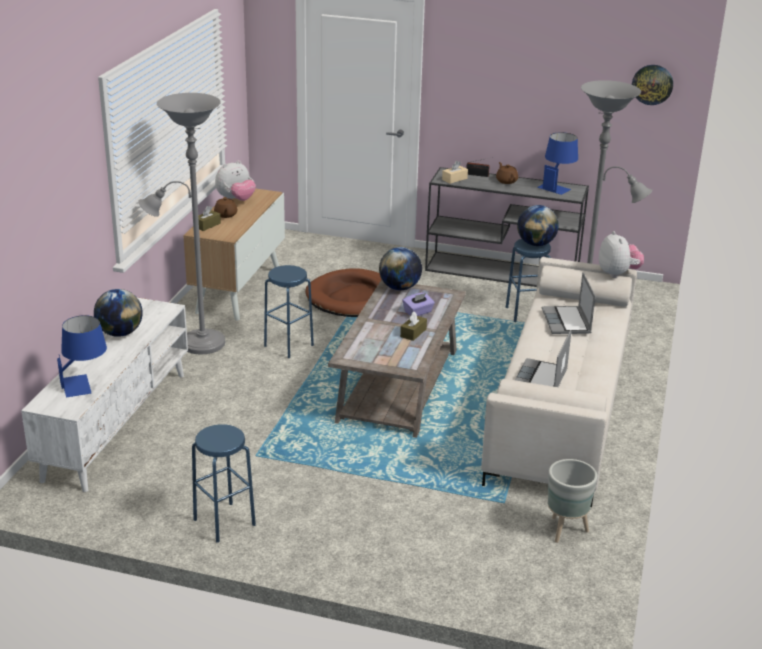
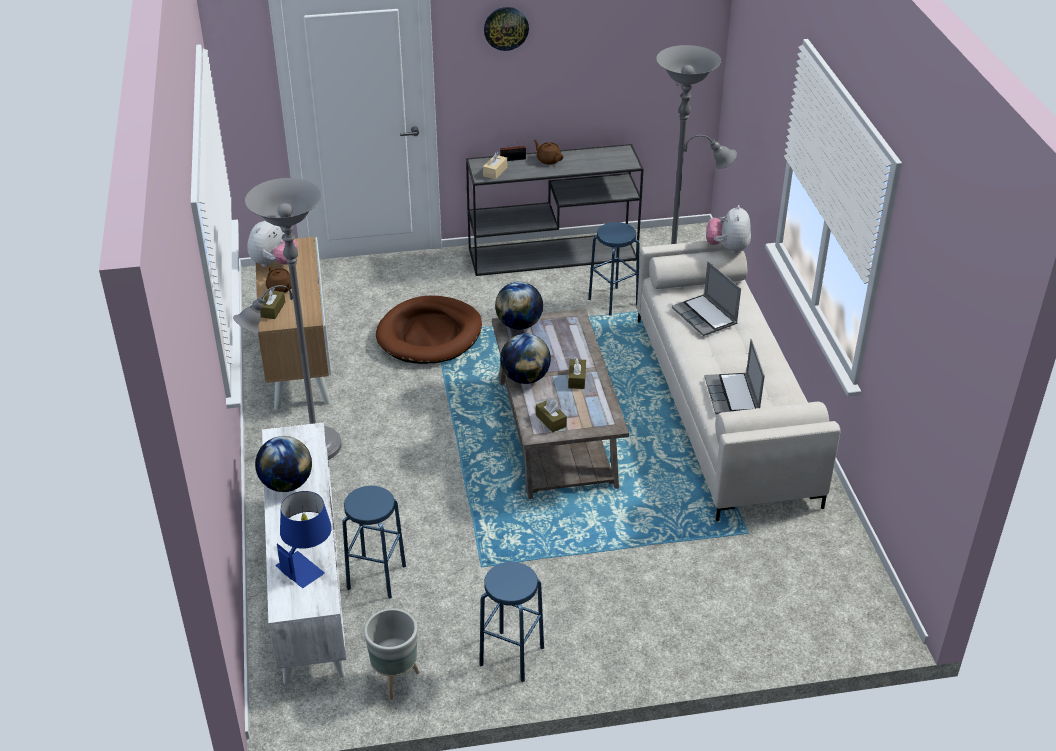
camera: 25 degrees left, 10 degrees up
(289, 345) = (409, 418): blue stool -> blue stool (376, 577)
(365, 353) = (551, 421): none -> brown tissue box
(418, 312) = (561, 351): purple tissue box -> none
(536, 244) = (619, 230): globe -> globe (525, 378)
(557, 186) = (603, 153): blue table lamp -> none
(566, 531) = (820, 543): grey planter -> grey planter (396, 680)
(618, 274) = (727, 248): plush toy -> plush toy turned 135 degrees counterclockwise
(652, 84) = (689, 27): wall clock -> wall clock (506, 28)

